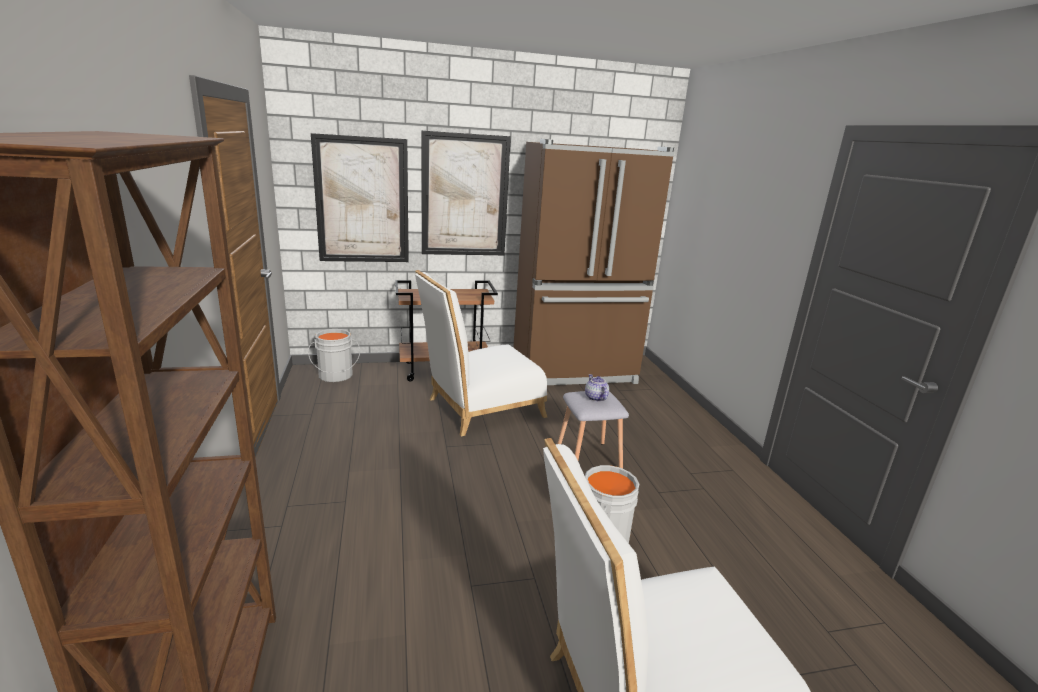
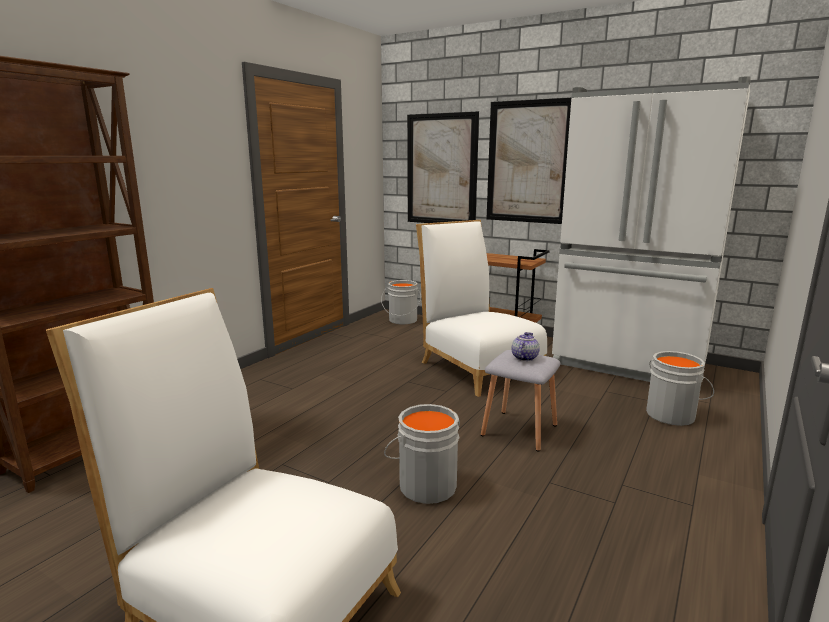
camera: 45 degrees right, 5 degrees down
(479, 409) = (476, 367): white chair -> white chair turned 45 degrees clockwise
(575, 372) = (628, 365): brown fridge -> white fridge
(647, 406) = (672, 414): none -> grey bucket

